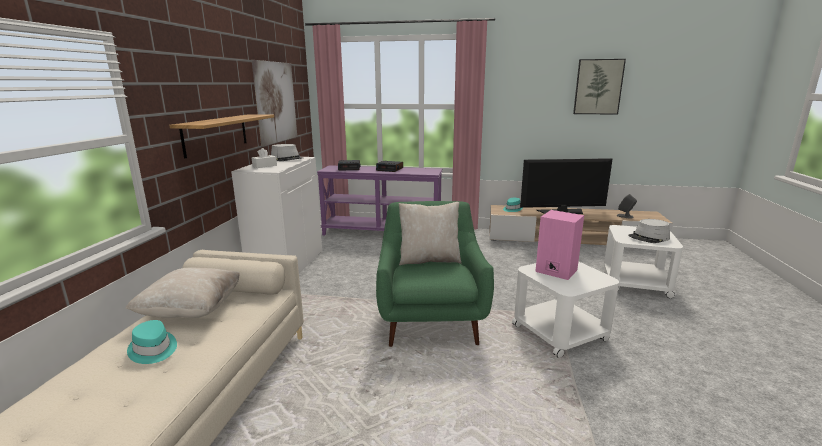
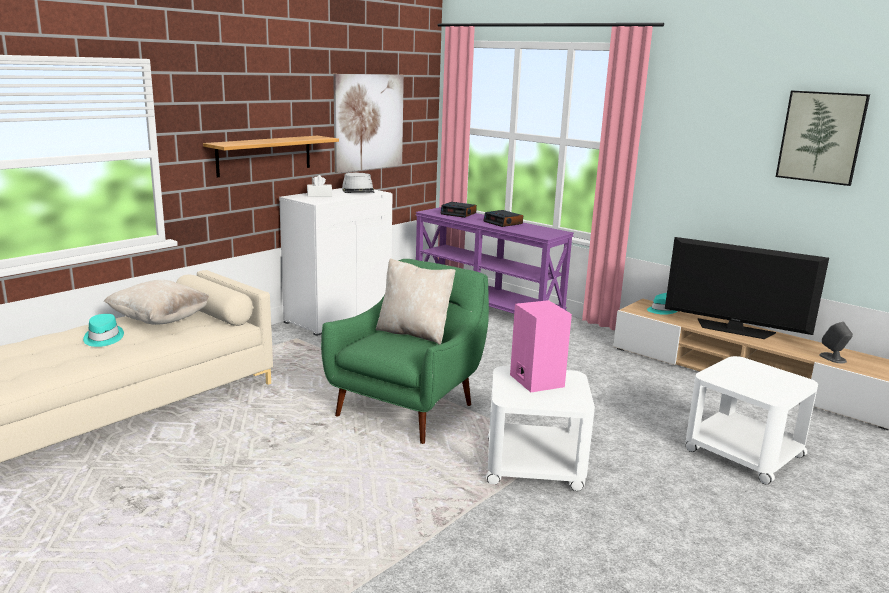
camera: 30 degrees right, 0 degrees up
(649, 237) = (758, 383): grey hat -> none

